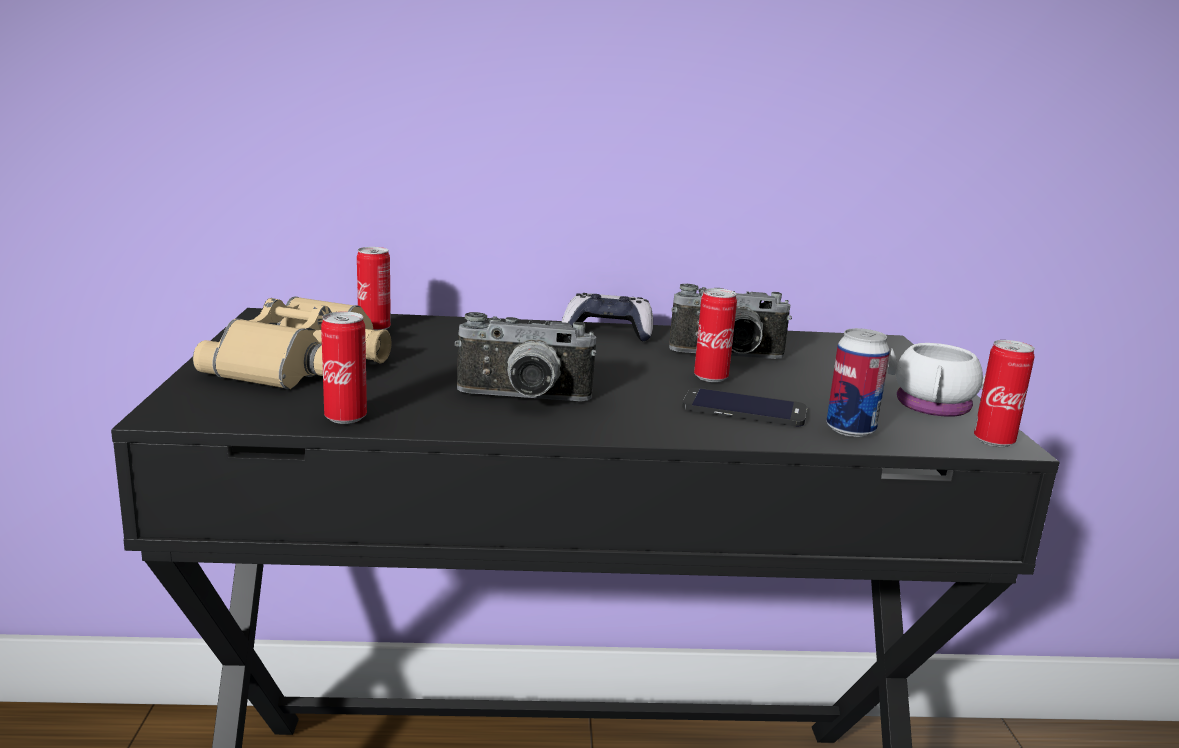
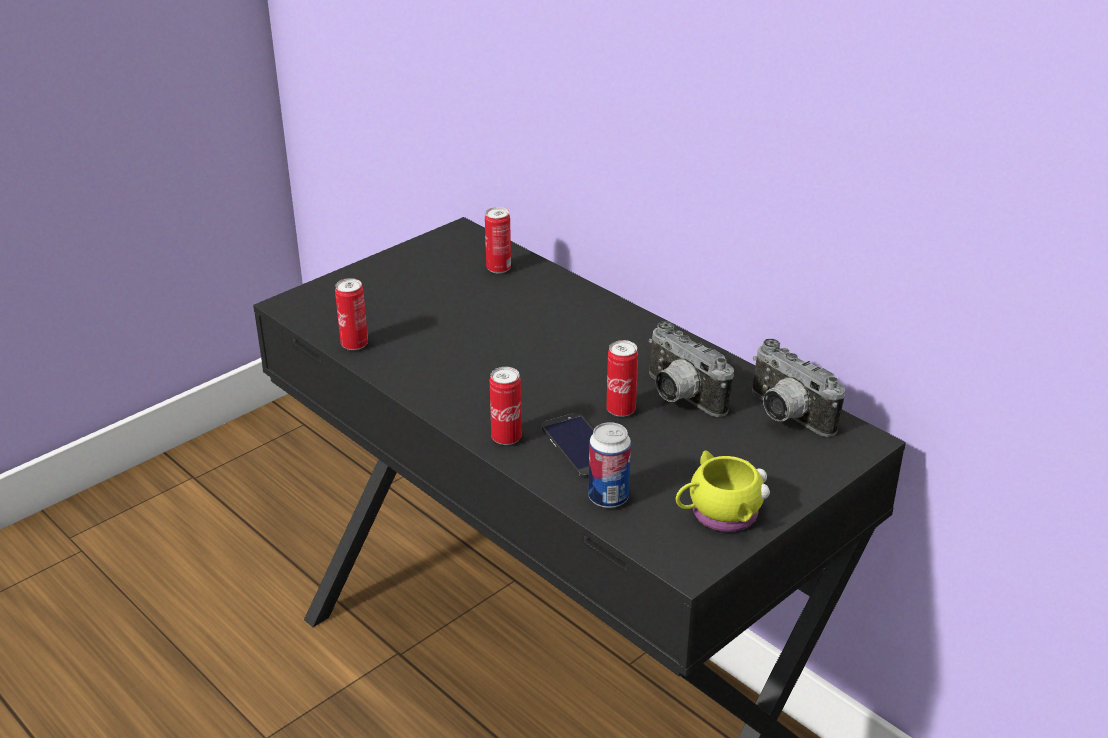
camera: 50 degrees right, 15 degrees up
(307, 363) = (408, 289): beige binoculars -> none
(523, 399) = (465, 373): camera -> camera (785, 416)
(608, 332) = (647, 333): game controller -> none
(932, 407) = (719, 514): white mug -> yellow mug
(993, 441) = (685, 560): can -> can (506, 438)

